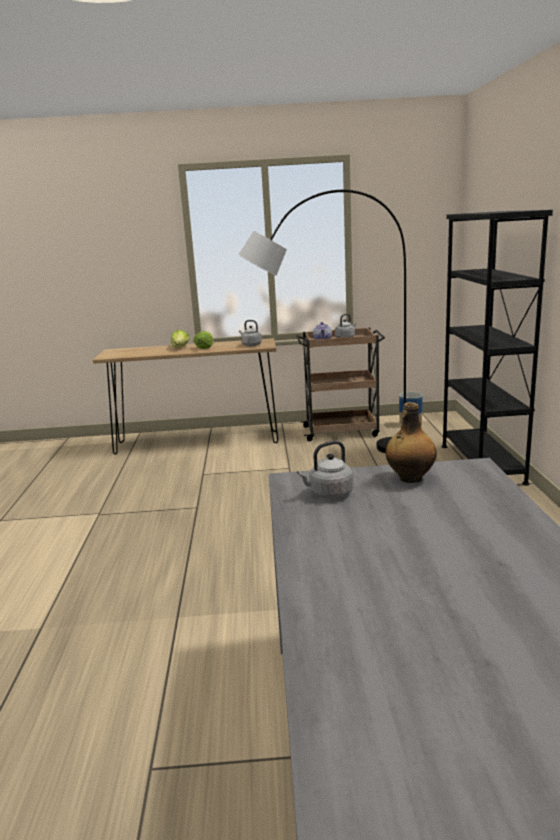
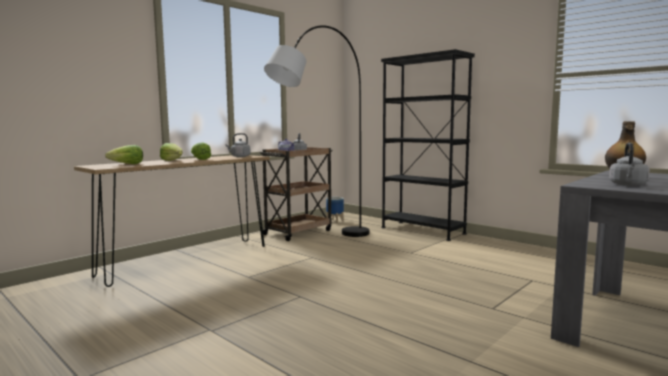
camera: 45 degrees left, 10 degrees down
(134, 351) = (127, 164): none -> lettuce

